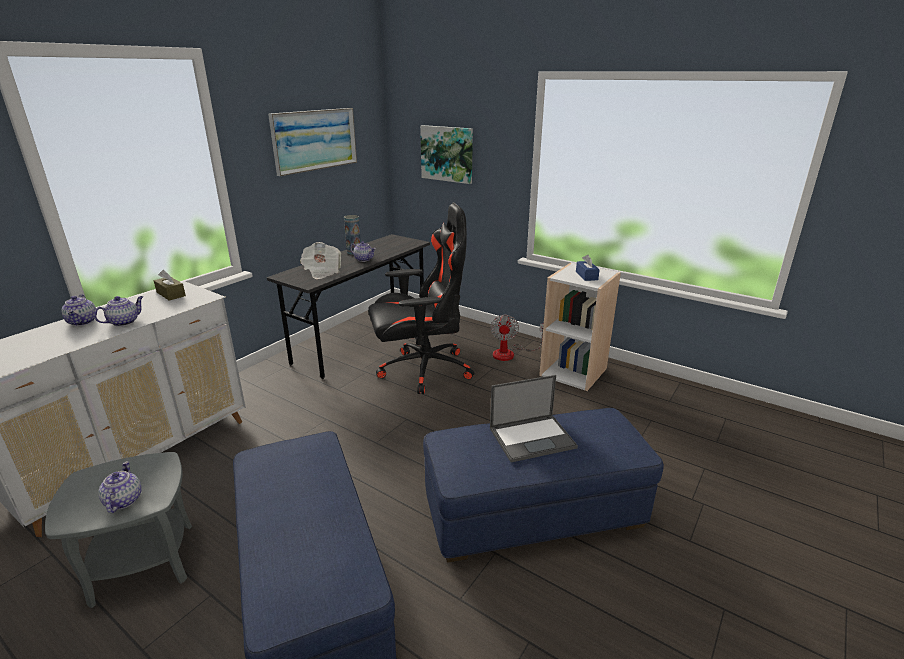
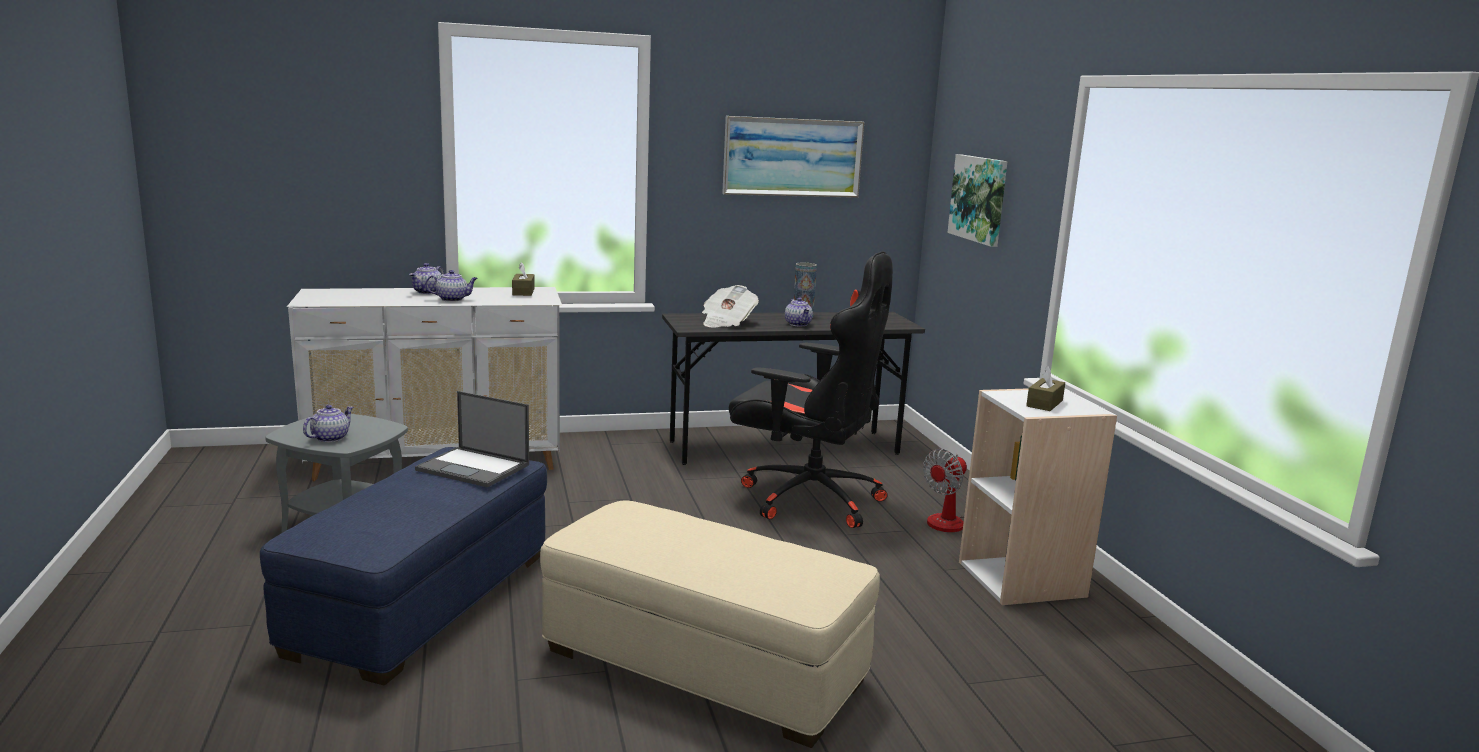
camera: 40 degrees right, 10 degrees down
(533, 437) = (710, 541): laptop -> laptop (474, 468)
(533, 512) = (704, 665): blue ottoman -> beige ottoman
(586, 276) = (1044, 403): blue tissue box -> brown tissue box

